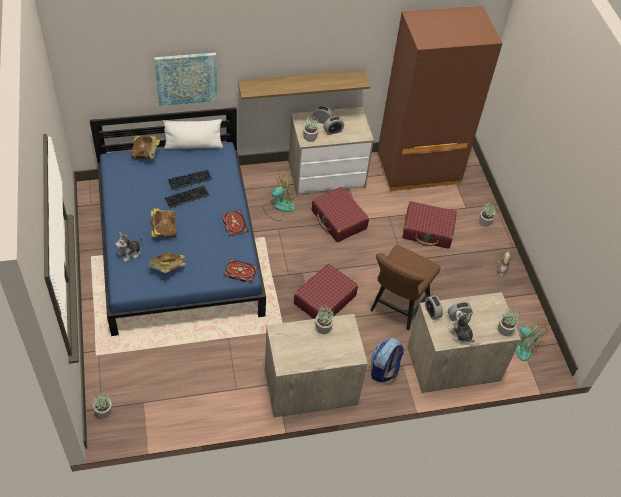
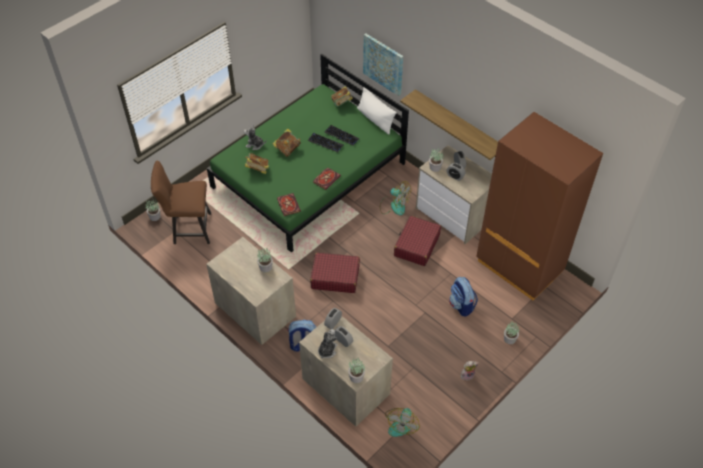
camera: 60 degrees right, 0 degrees up
(179, 245) = (309, 175): blue bed -> green bed
(397, 308) = (365, 324): brown chair -> brown chair (188, 229)
(428, 230) = (461, 305): red suitcase -> backpack

